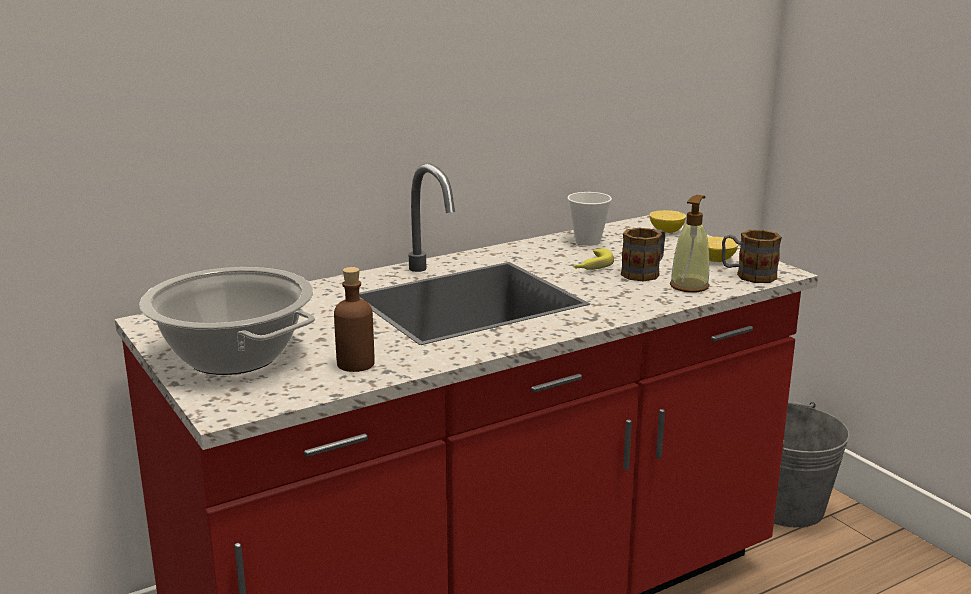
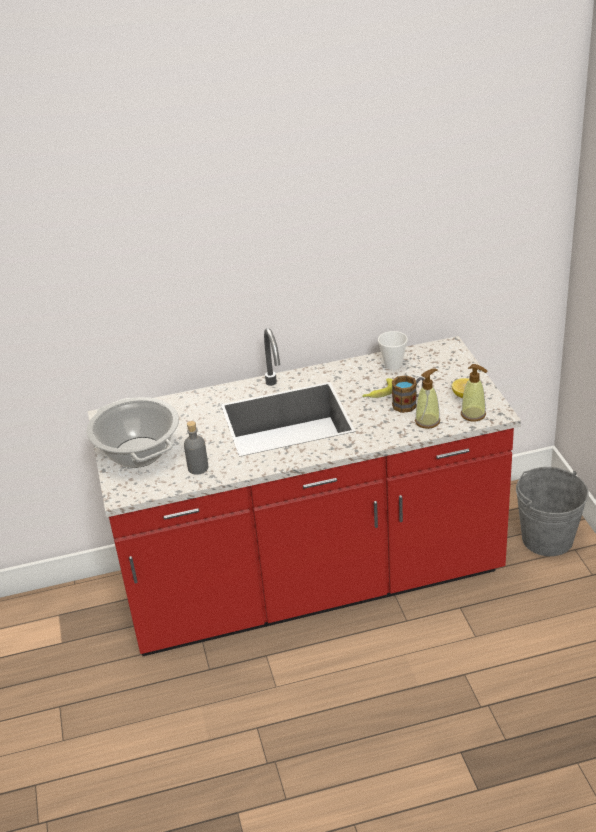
camera: 20 degrees right, 15 degrees up
(355, 364) = (198, 468): brown bottle -> grey bottle
(666, 231) = (453, 358): lemon -> none
(748, 275) = (473, 414): mug -> soap dispenser

